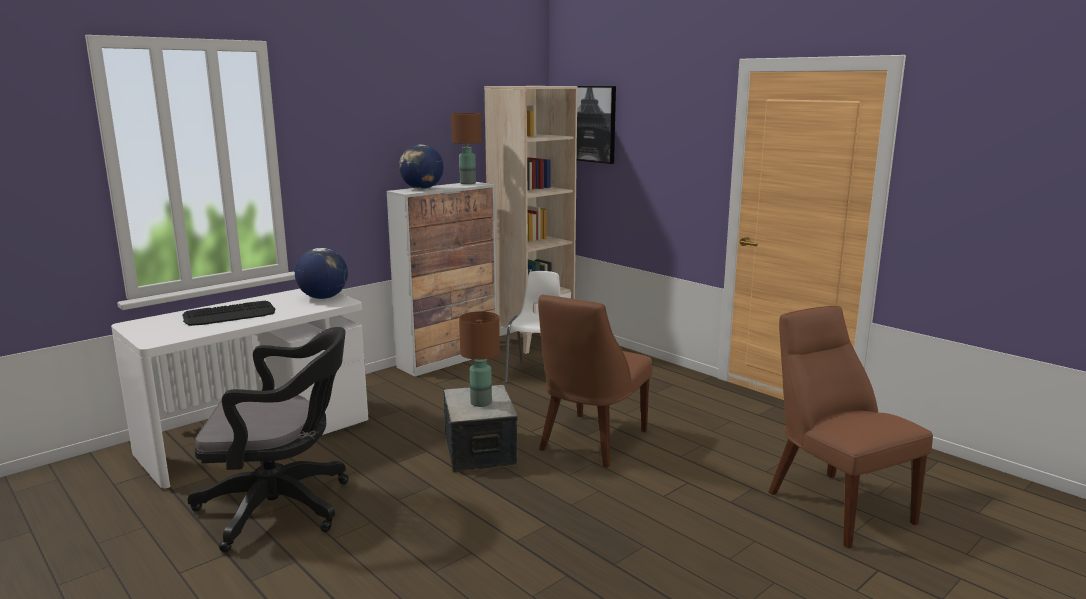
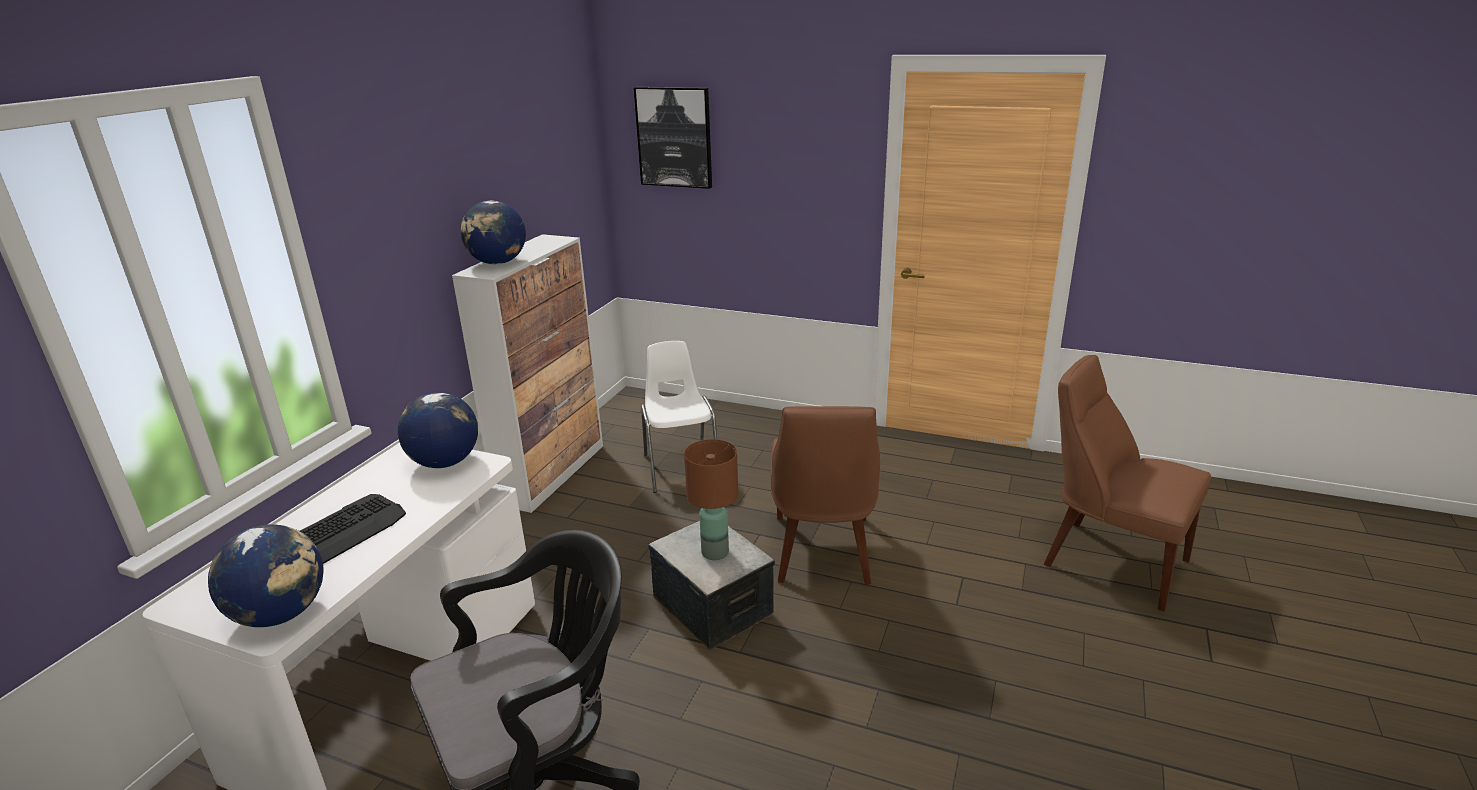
camera: 25 degrees left, 10 degrees up
(167, 337) = (281, 614): none -> globe
(467, 183) = (542, 241): brown table lamp -> none
(532, 340) = (629, 418): beige bookcase -> none

